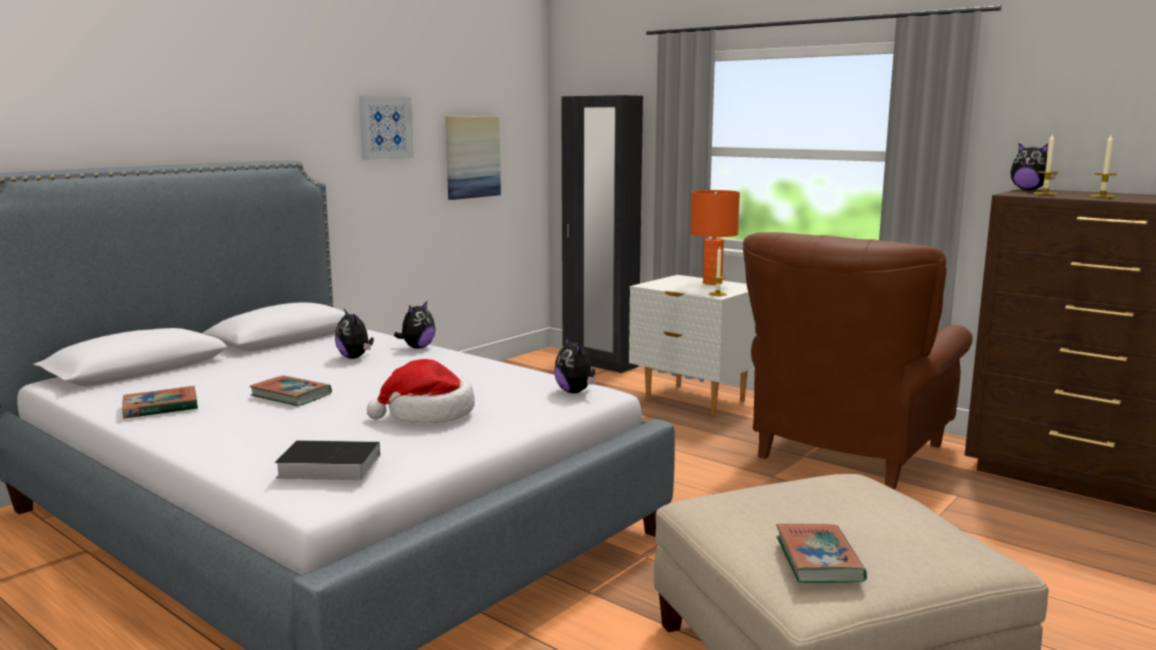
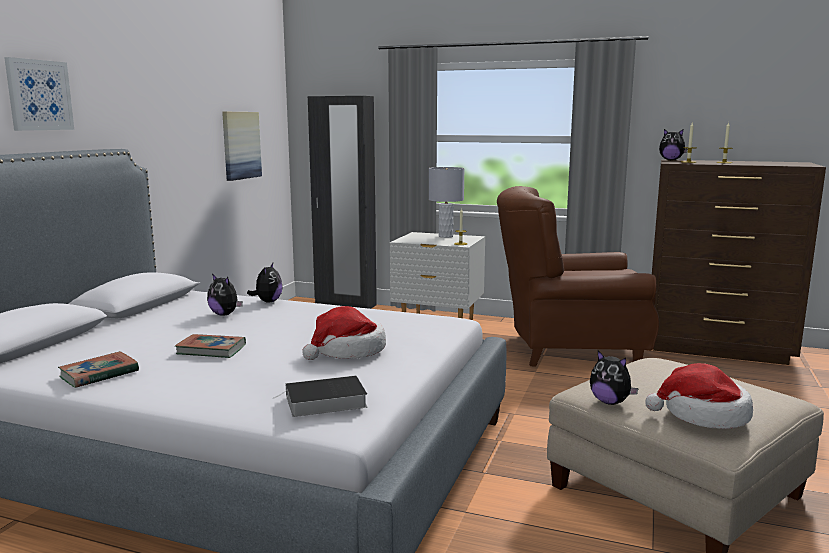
camera: 20 degrees left, 0 degrees up
(385, 127) = (182, 120): picture -> picture (39, 95)
(575, 392) = (436, 322): plush toy -> plush toy (610, 402)
(712, 283) = (445, 236): orange table lamp -> grey table lamp
(818, 559) = (703, 415): book -> hat
(846, 454) = (568, 350): brown armchair -> brown armchair turned 75 degrees clockwise

